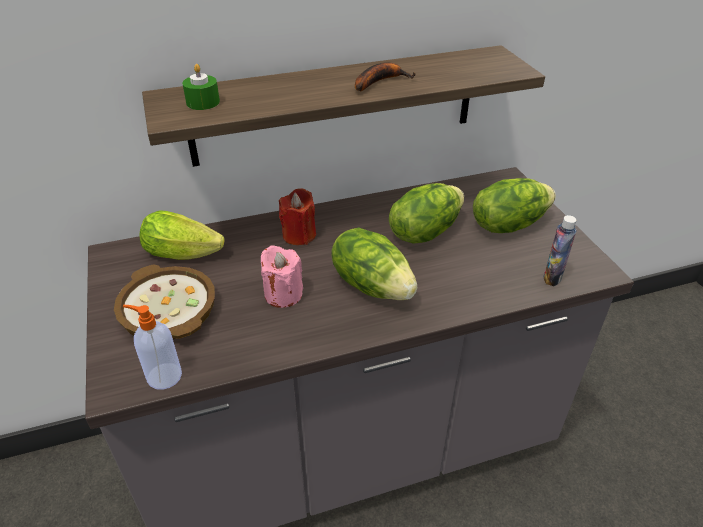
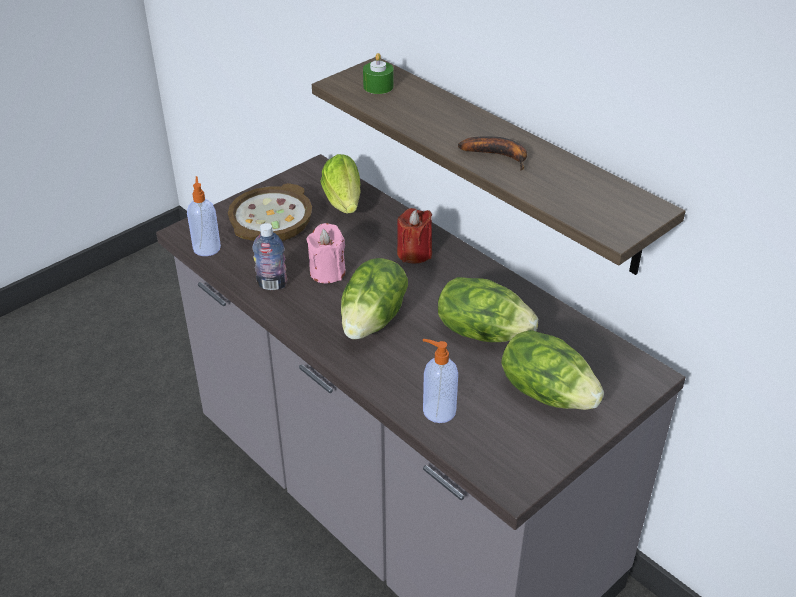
camera: 65 degrees right, 0 degrees up
(506, 283) = (438, 411): none -> soap dispenser
(552, 277) = (473, 445): bottle -> bottle (272, 285)

